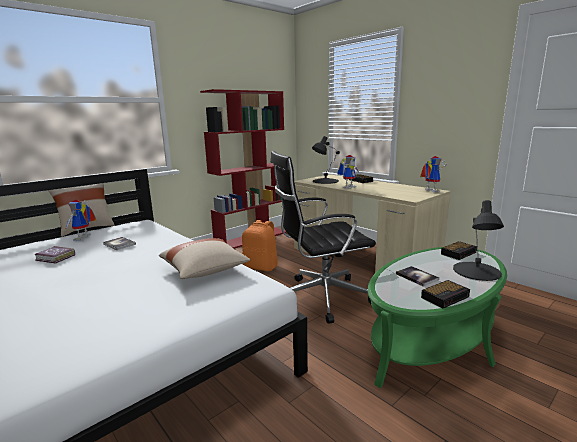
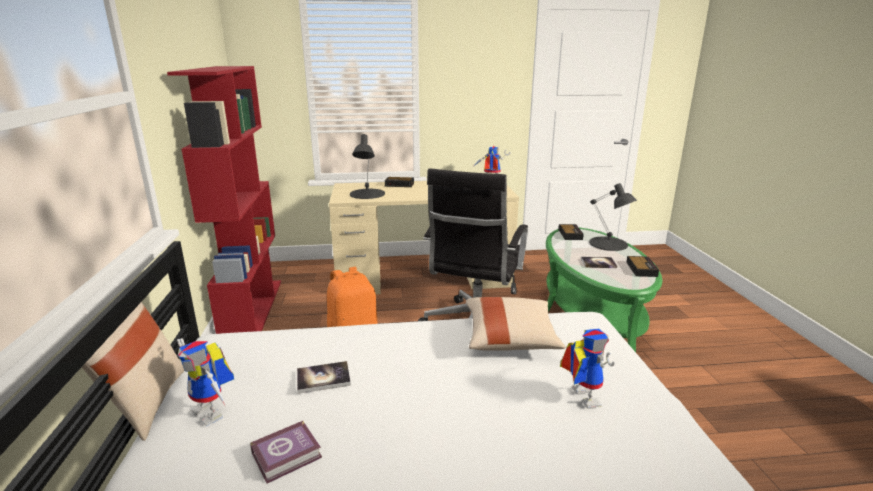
camera: 55 degrees left, 5 degrees up
(348, 187) = (416, 195): toy robot -> toy robot (579, 396)

